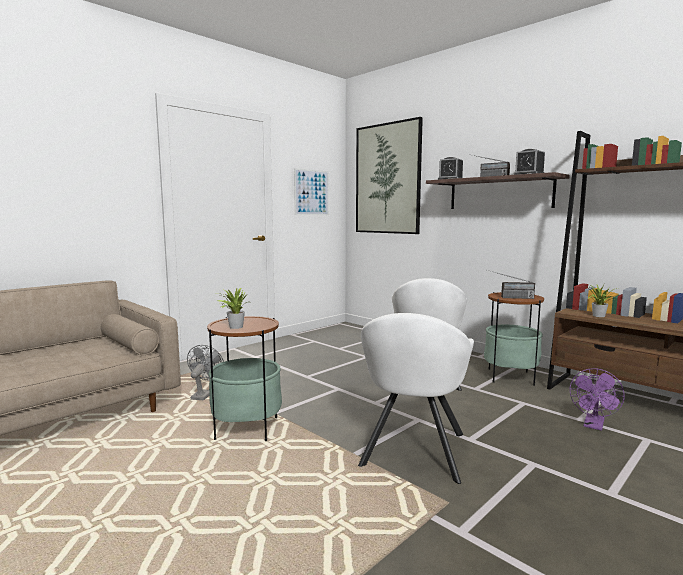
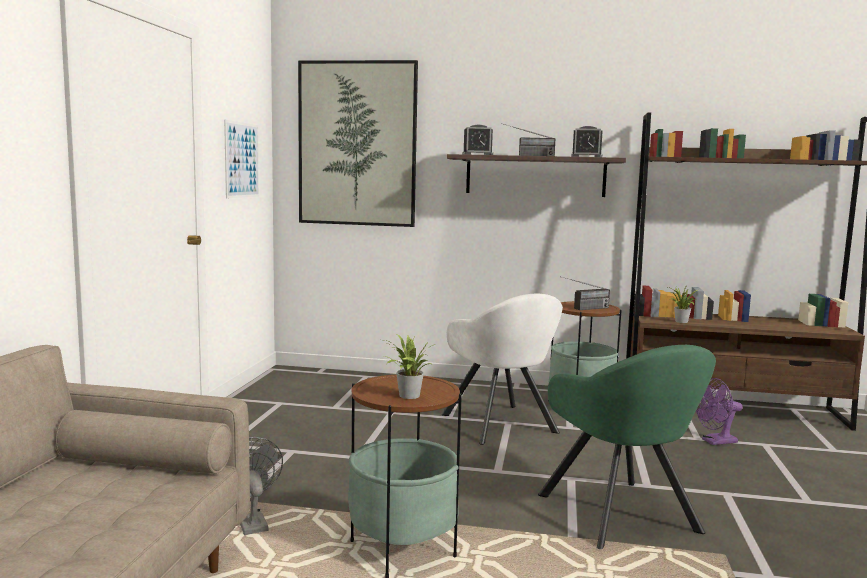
camera: 35 degrees left, 0 degrees up
(412, 453) = (622, 517): white armchair -> green armchair
(594, 425) = (715, 442): purple fan -> purple fan turned 75 degrees clockwise

